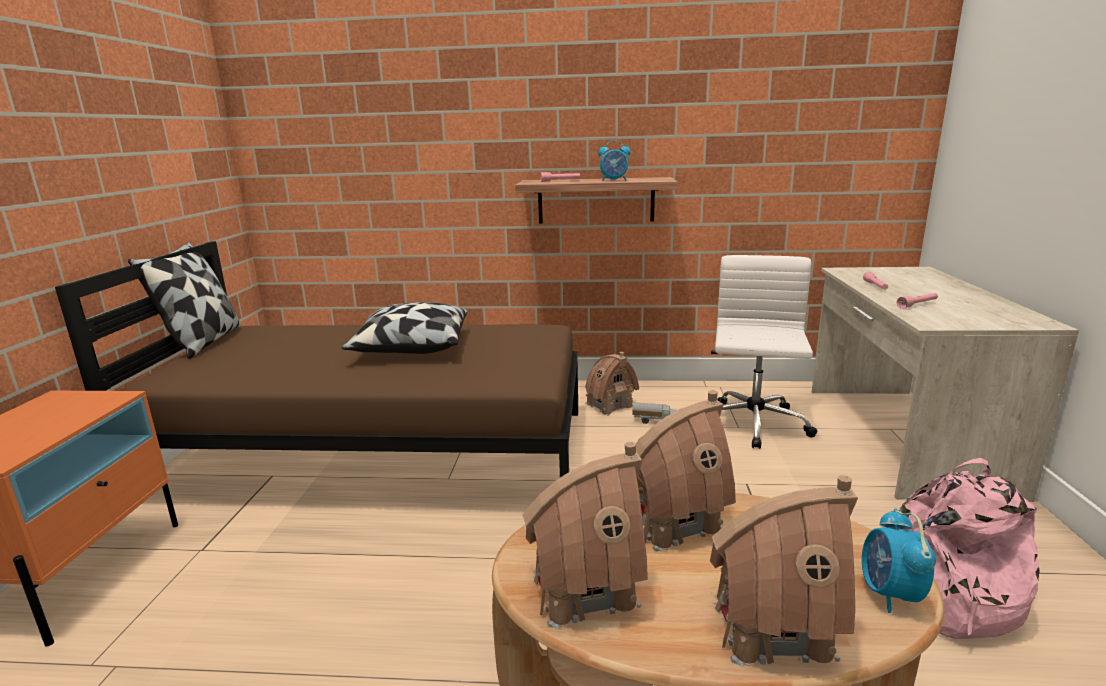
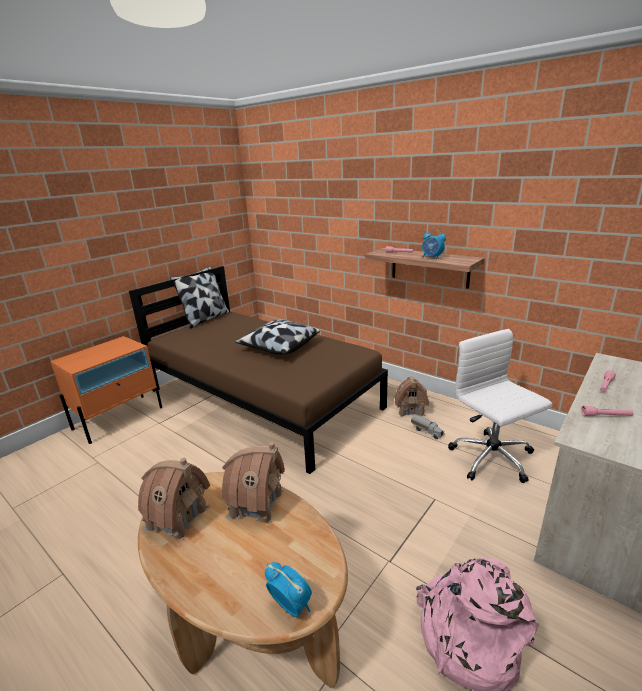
camera: 35 degrees right, 5 degrees up
(753, 425) = (492, 459): white office chair -> white office chair turned 75 degrees counterclockwise
(772, 625) = (216, 583): toy house -> none
(889, 594) = (291, 605): alarm clock -> alarm clock turned 90 degrees clockwise

